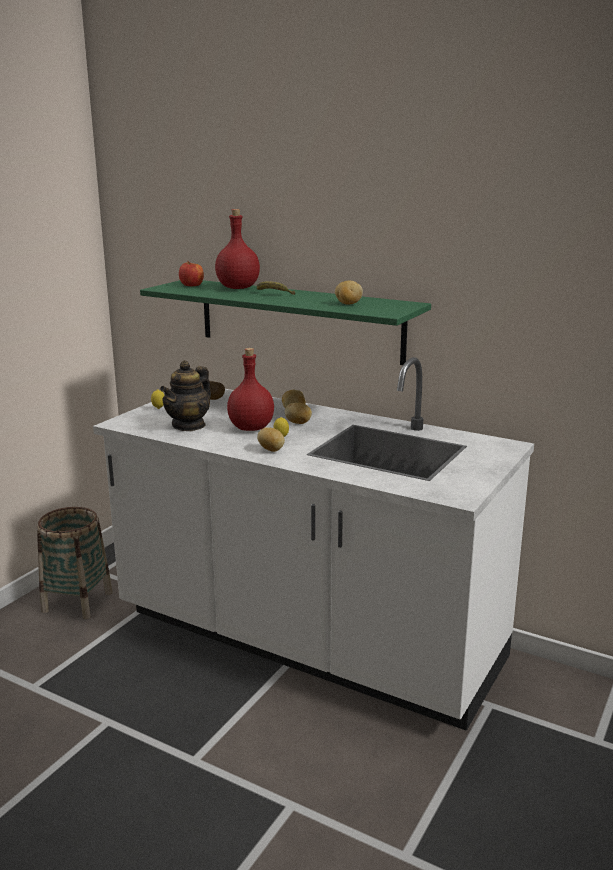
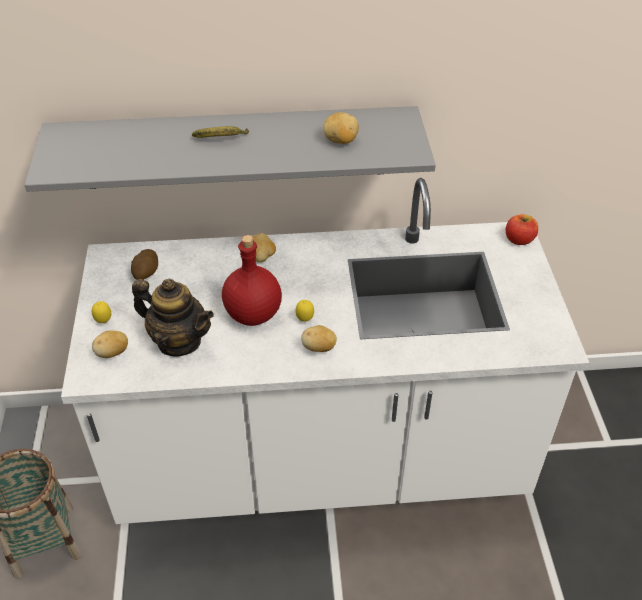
camera: 35 degrees left, 25 degrees up
(189, 425) = (179, 341): teapot -> teapot turned 60 degrees counterclockwise
(192, 285) = (82, 146): apple -> apple (519, 239)
(239, 288) = (154, 134): red bottle -> none
(298, 423) = (292, 281): potato -> potato (112, 353)
(299, 320) = (235, 148): green shelf -> grey shelf

